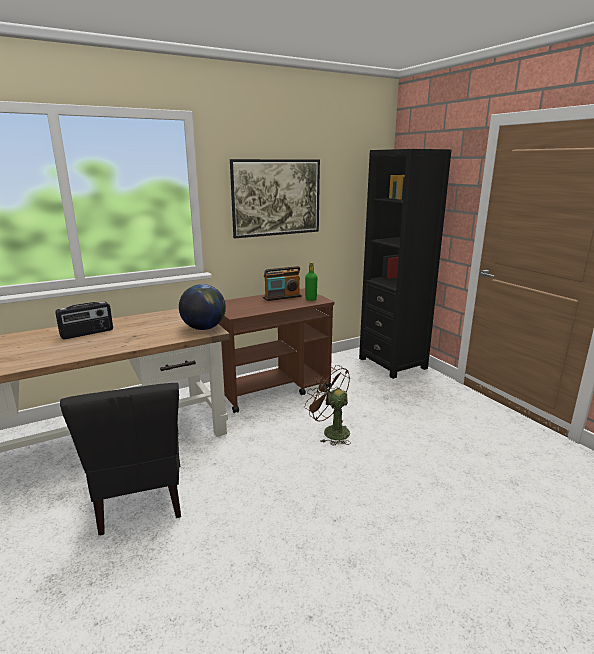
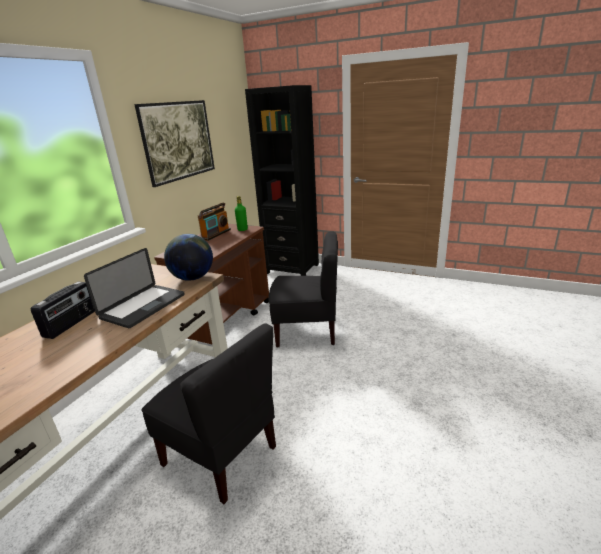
camera: 35 degrees left, 5 degrees up
(139, 338) = (143, 306): none -> laptop
(330, 431) = (307, 331): brown fan -> black chair

